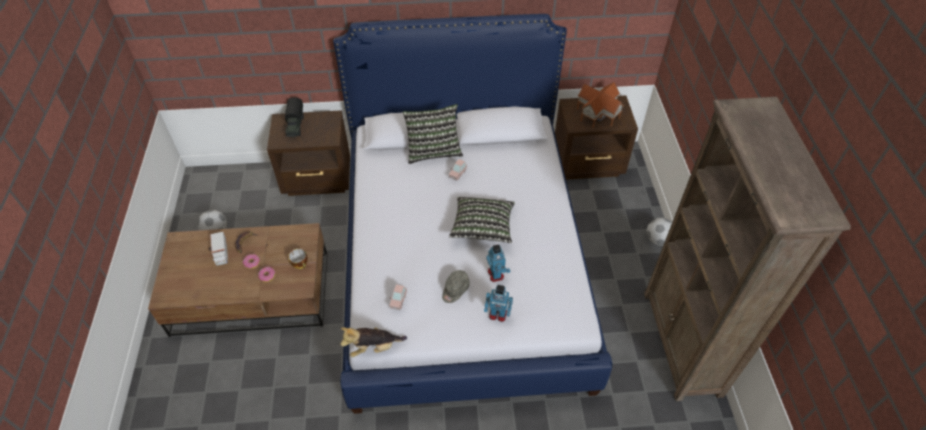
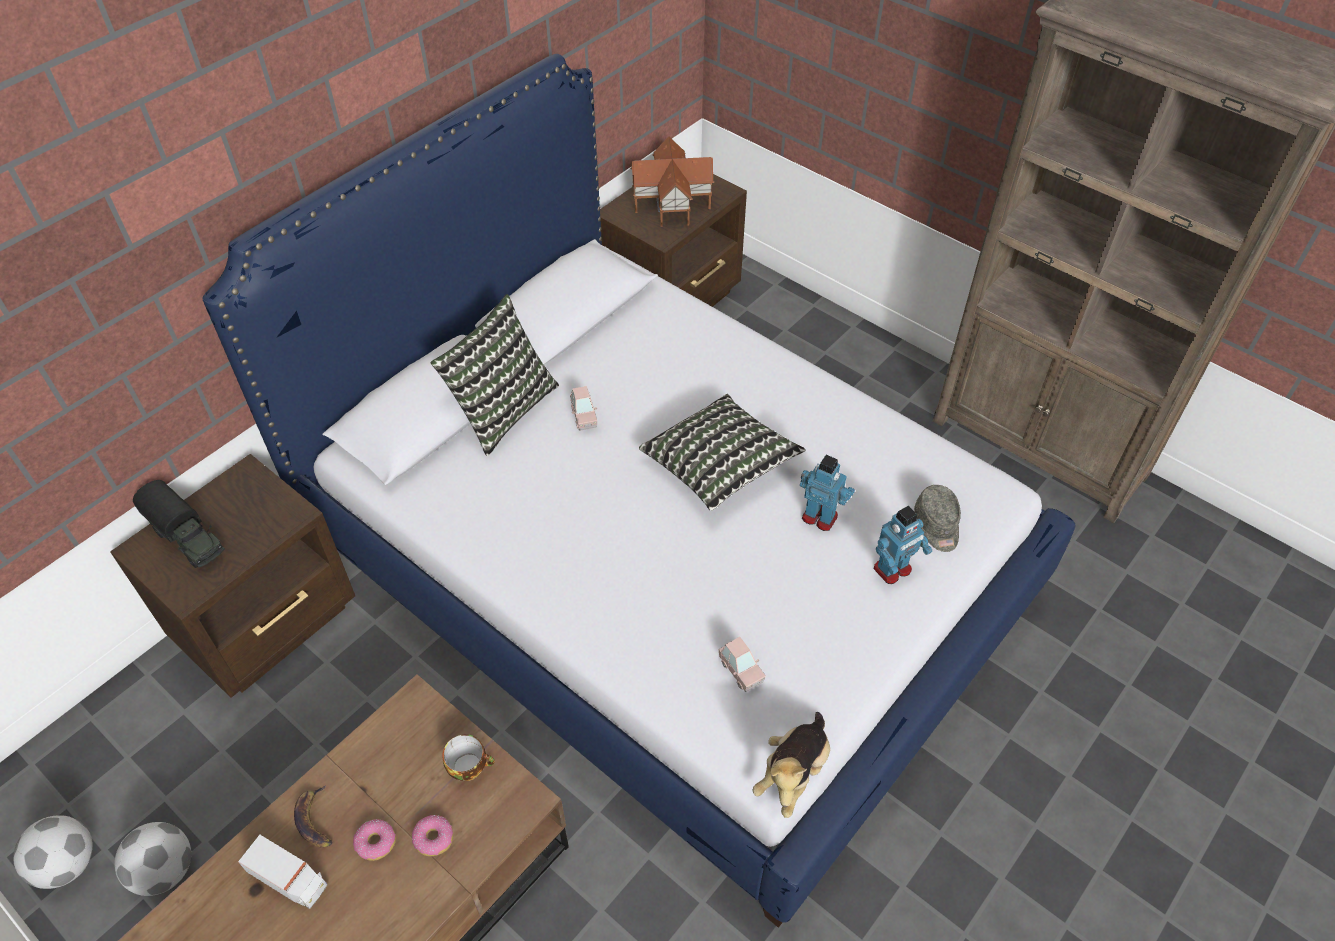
camera: 45 degrees left, 0 degrees up
(455, 290) = (796, 585): grey cap -> grey cap (937, 525)
(657, 240) = (869, 341): football -> football (67, 864)

